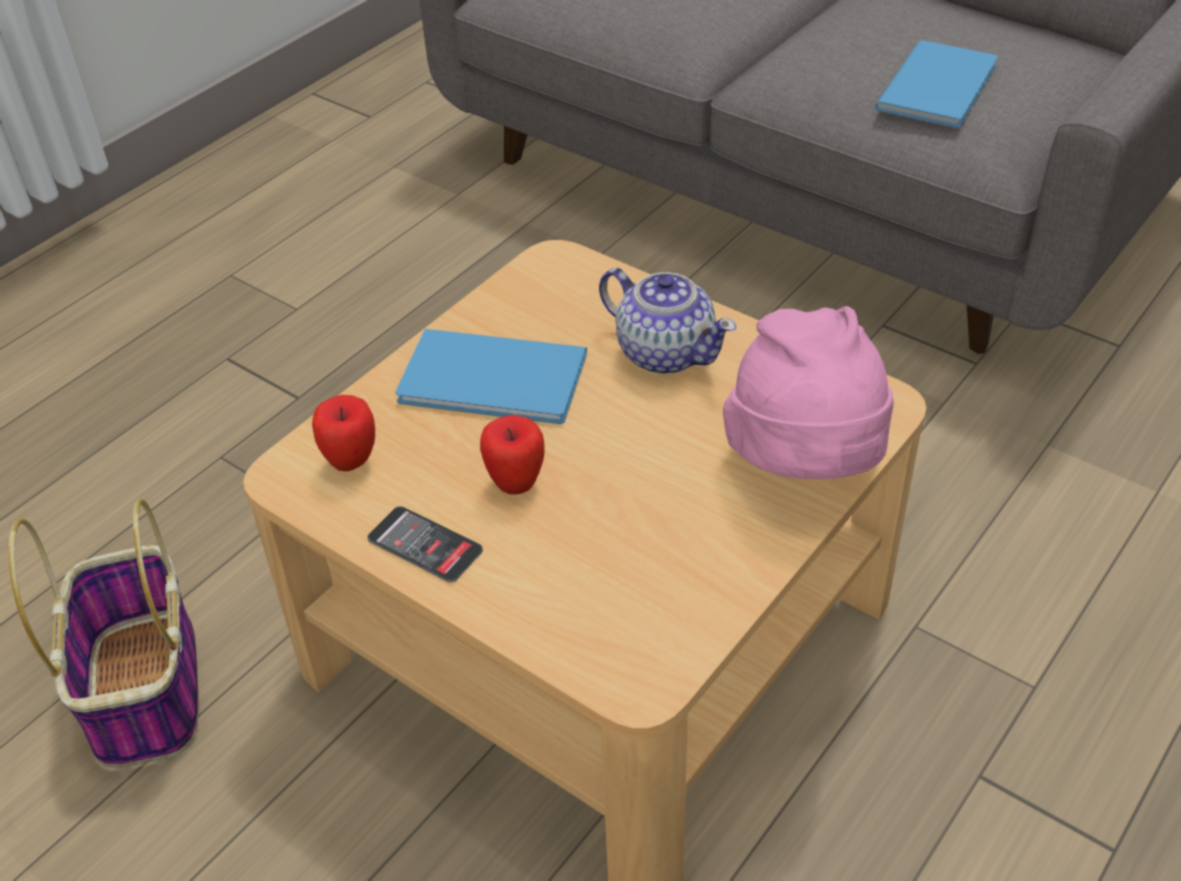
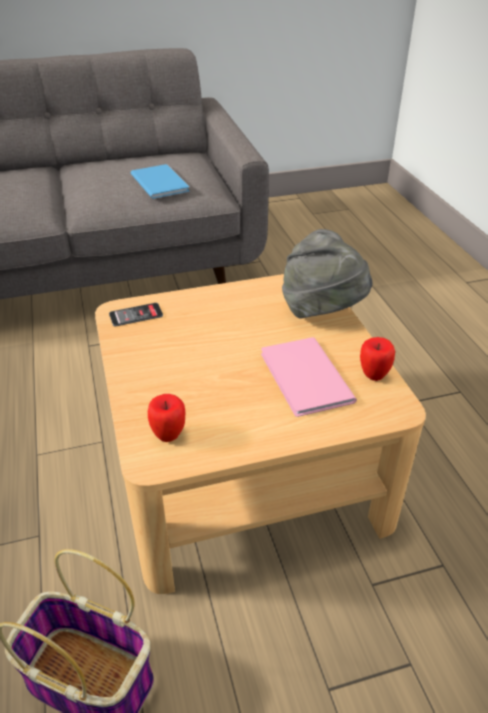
camera: 55 degrees left, 5 degrees down
(425, 545) = (255, 435): phone -> phone (136, 315)
(496, 382) = (173, 364): blue book -> none
(516, 483) = (246, 388): apple -> apple (373, 375)
(600, 533) = (304, 379): none -> pink book
(665, 352) = (216, 311): teapot -> none
(806, 465) = (322, 311): pink hat -> grey hat

